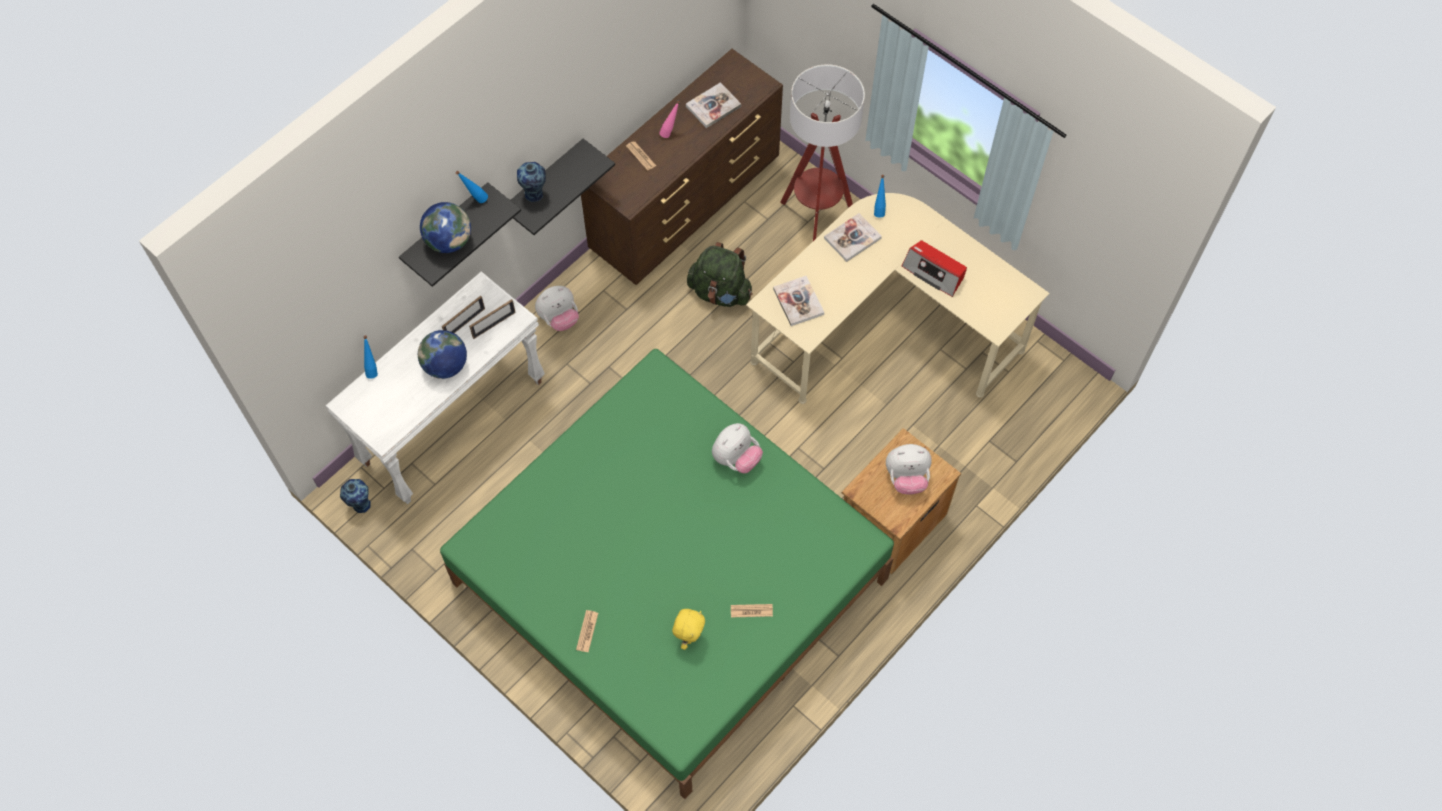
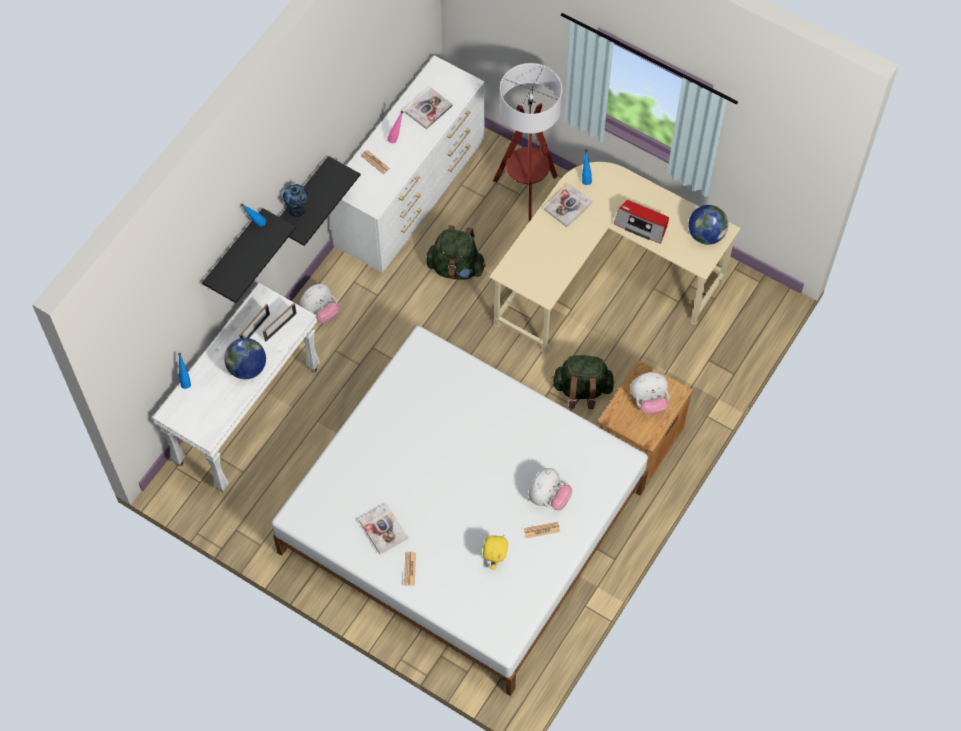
camera: 10 degrees left, 0 degrees up
(360, 505) = (183, 500): vase -> none
(449, 241) = (241, 263): globe -> globe (706, 234)
(669, 581) = (461, 521): green bed -> white bed
(686, 206) = (411, 196): brown dresser -> white dresser
(736, 458) = (504, 407): plush toy -> plush toy (548, 498)
(798, 302) = (532, 267): book -> book (383, 529)
(836, 452) = (582, 390): none -> green backpack

